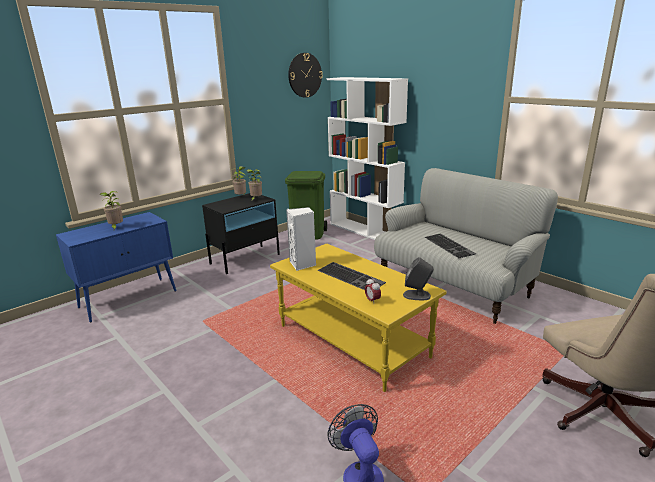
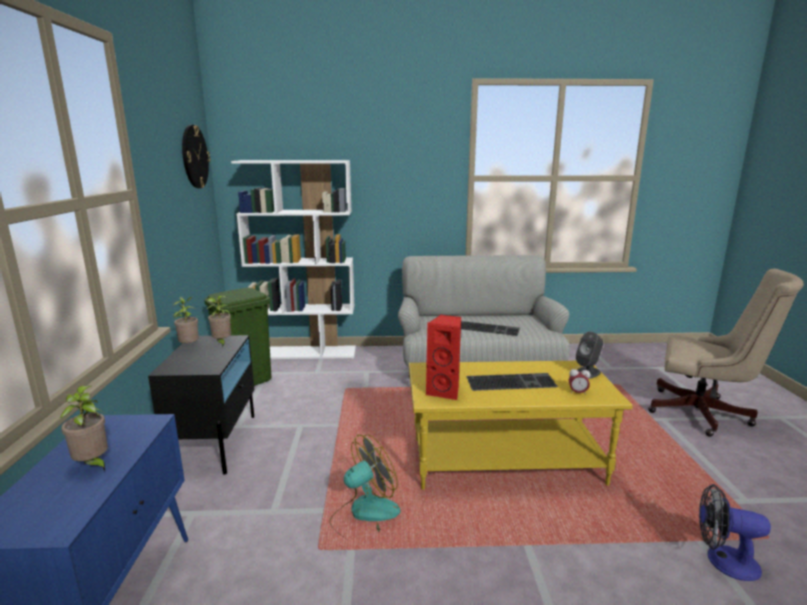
camera: 50 degrees left, 5 degrees down
(240, 320) = (364, 515): none -> fan
(303, 264) = (445, 391): white speaker -> red speaker

